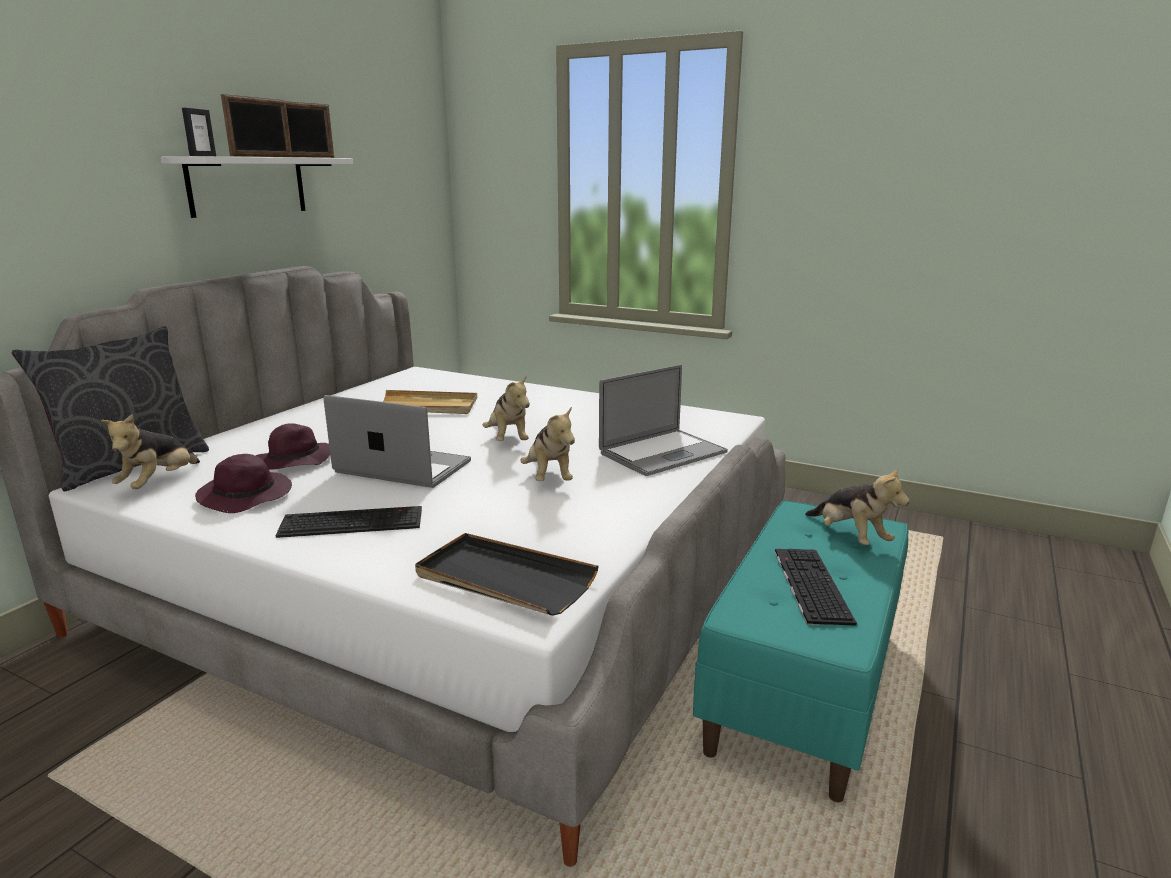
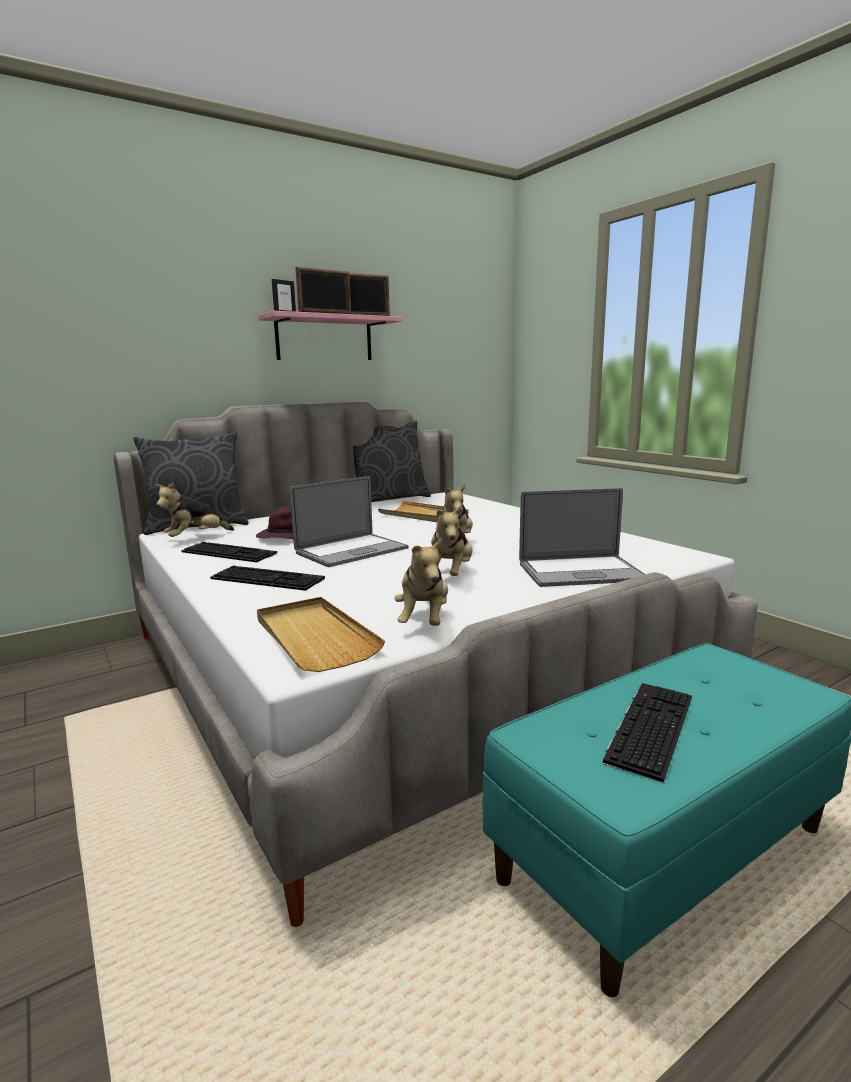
camera: 30 degrees right, 5 degrees down
(247, 186) = (324, 339): white shelf -> pink shelf
(247, 496) = (231, 552): purple hat -> keyboard
(351, 386) = (389, 499): none -> grey pillow
(403, 467) = (351, 551): laptop -> laptop turned 90 degrees clockwise
(504, 579) = (314, 637): black tray -> beige tray
(850, 537) = (753, 693): plush toy -> plush toy (424, 620)

